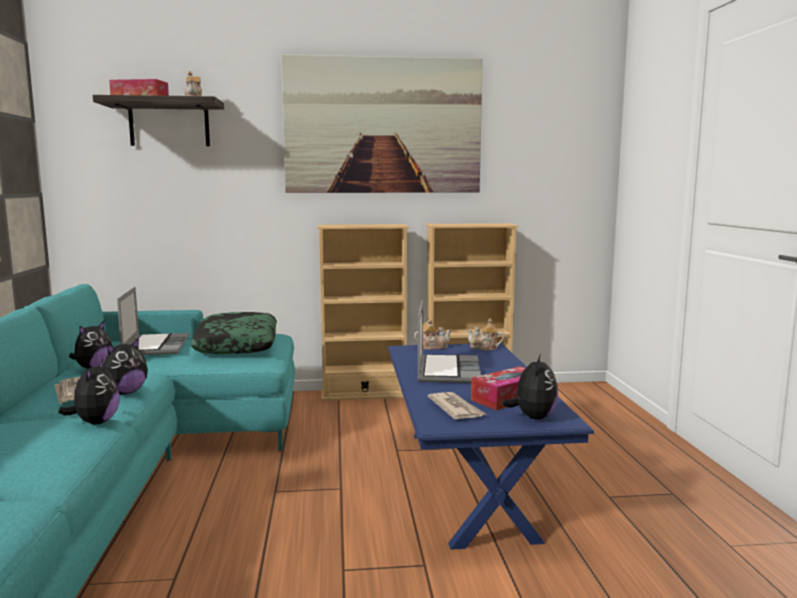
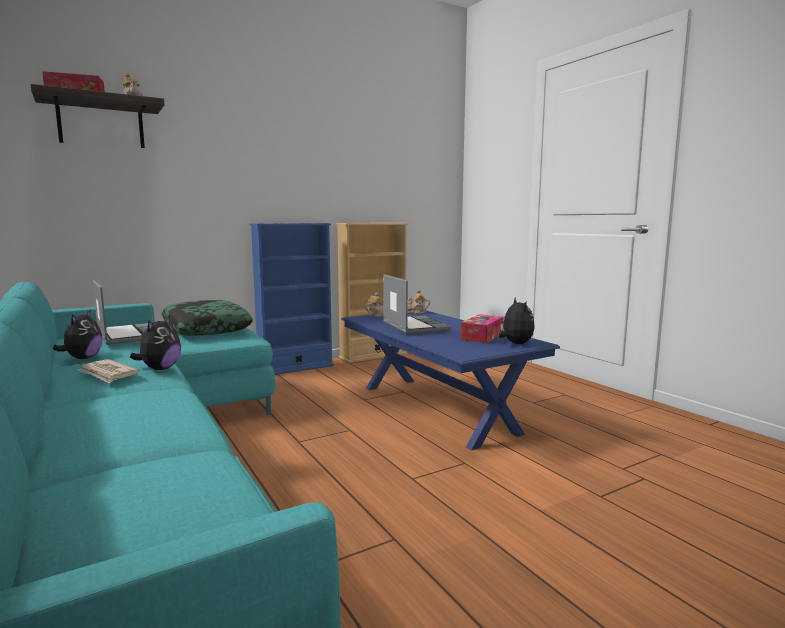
camera: 25 degrees left, 0 degrees up
(95, 422) = (169, 391): plush toy -> none
(364, 394) = (295, 368): beige bookcase -> blue bookcase
(383, 126) = (300, 140): picture -> none
(456, 409) = (459, 345): newspaper -> none

